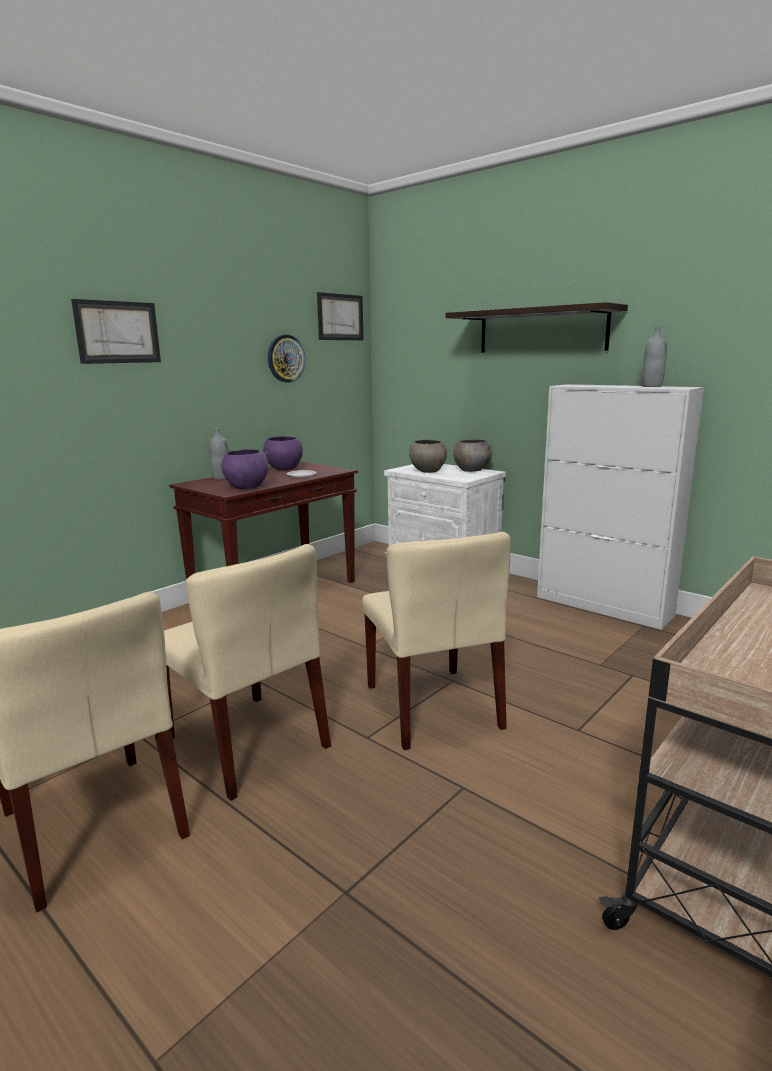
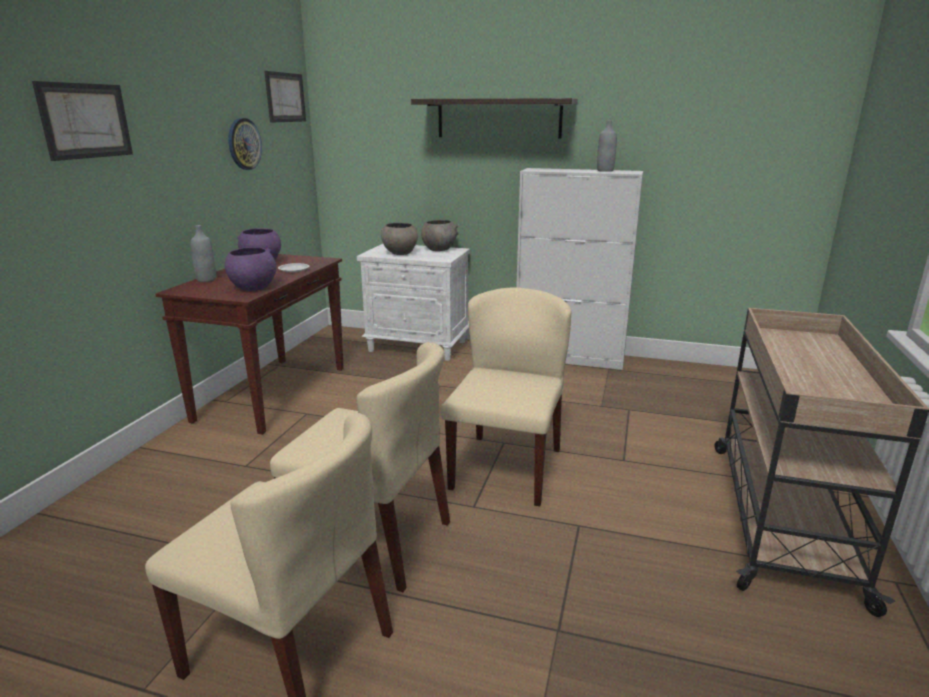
camera: 25 degrees left, 5 degrees up
(433, 707) = (506, 468): beige chair -> beige chair turned 120 degrees counterclockwise

